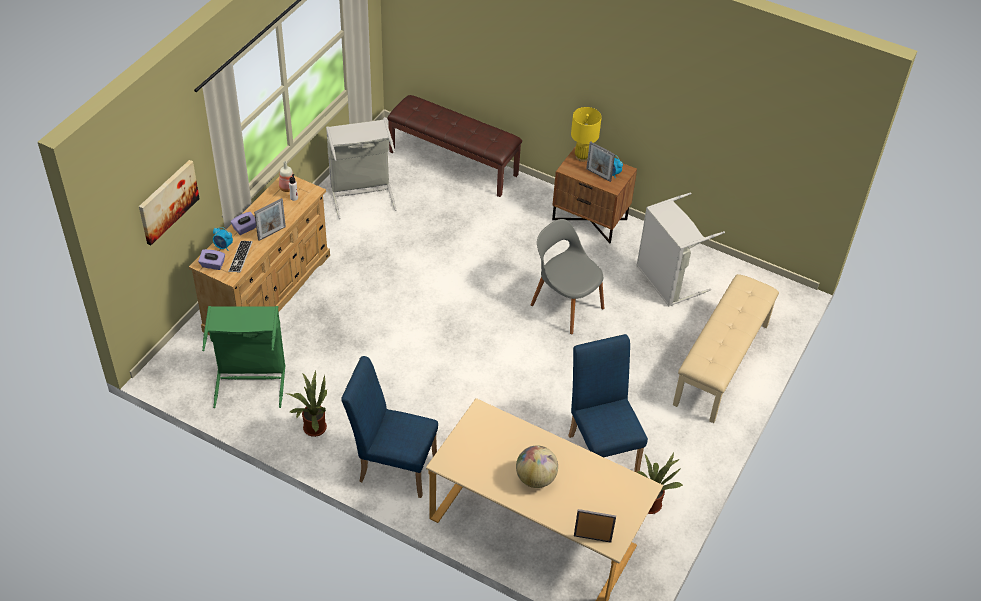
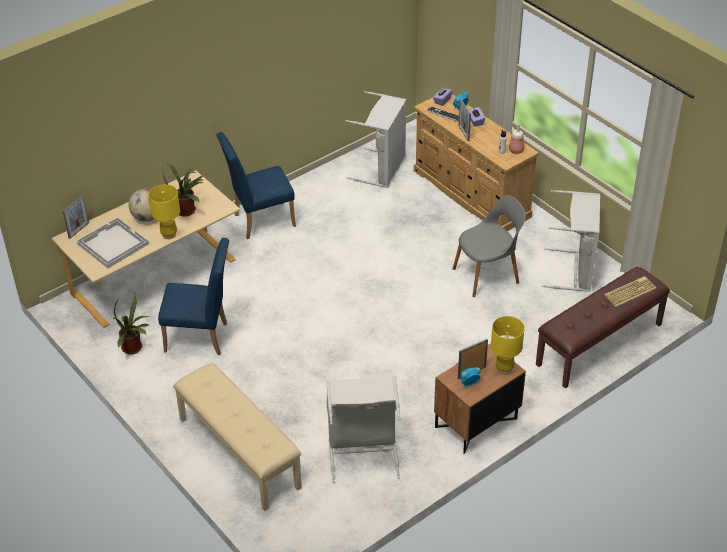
camera: 115 degrees right, 5 degrees down
(168, 201) = (468, 40): picture -> none
(250, 380) = (382, 170): green laundry basket -> grey laundry basket
(312, 427) = (319, 190): potted plant -> potted plant (187, 210)
(392, 466) = (259, 221): blue chair -> blue chair turned 150 degrees counterclockwise
(429, 112) = (629, 291): none -> keyboard
(553, 445) = (169, 234): none -> yellow table lamp
(565, 305) = (369, 367): grey chair -> grey chair (487, 275)
(597, 493) = (112, 244): none -> white tray

